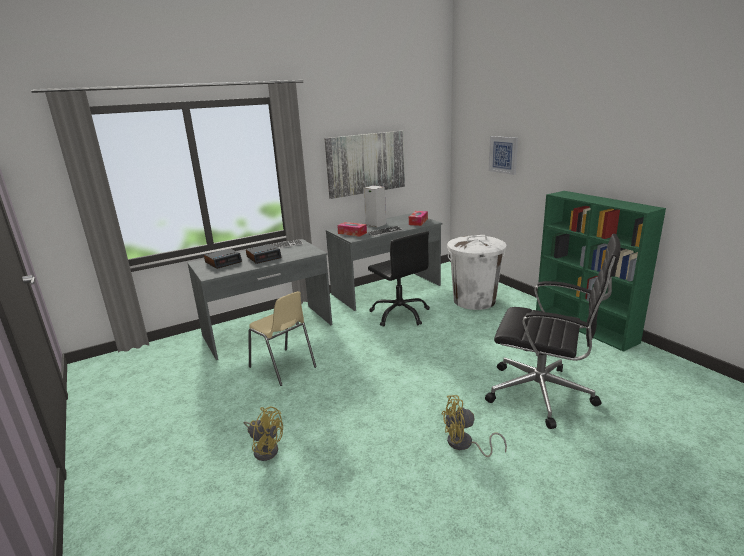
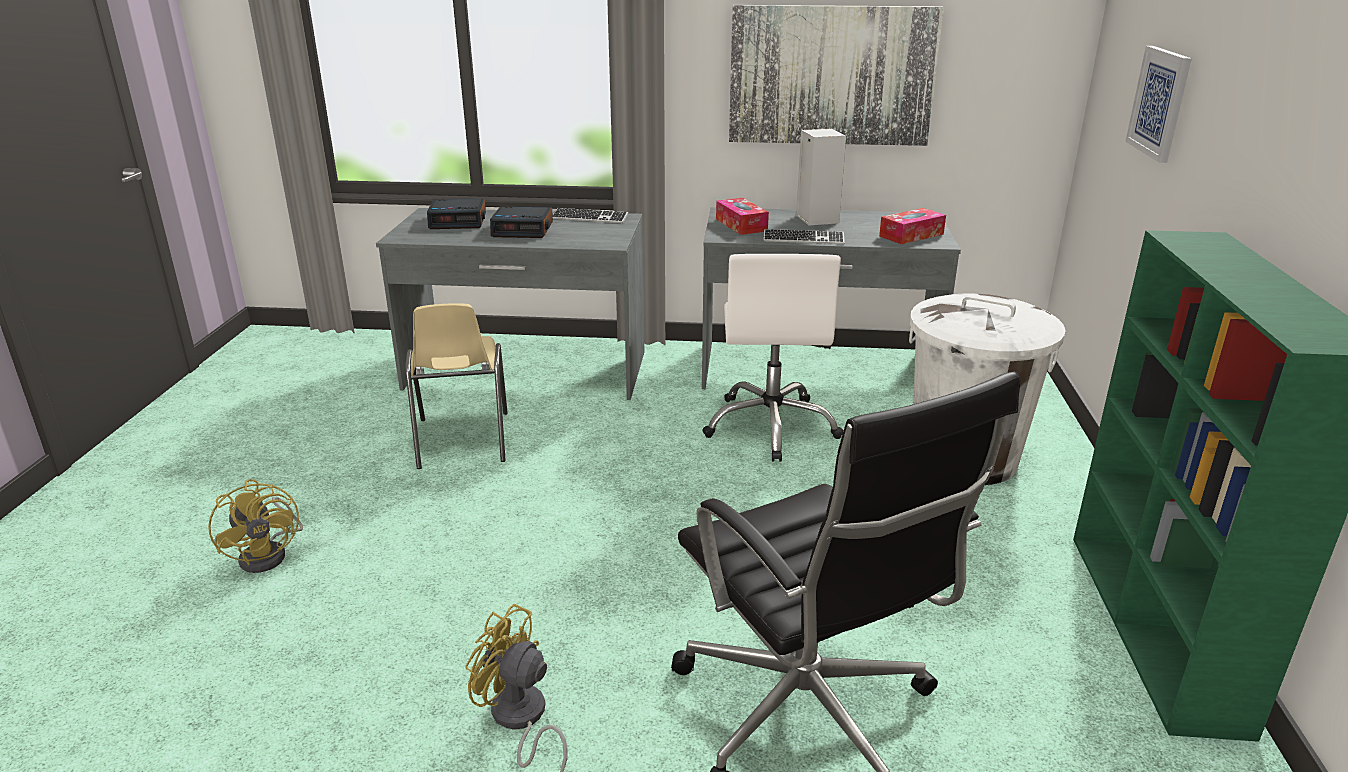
camera: 35 degrees right, 5 degrees up
(400, 314) = (772, 426): black office chair -> white office chair

